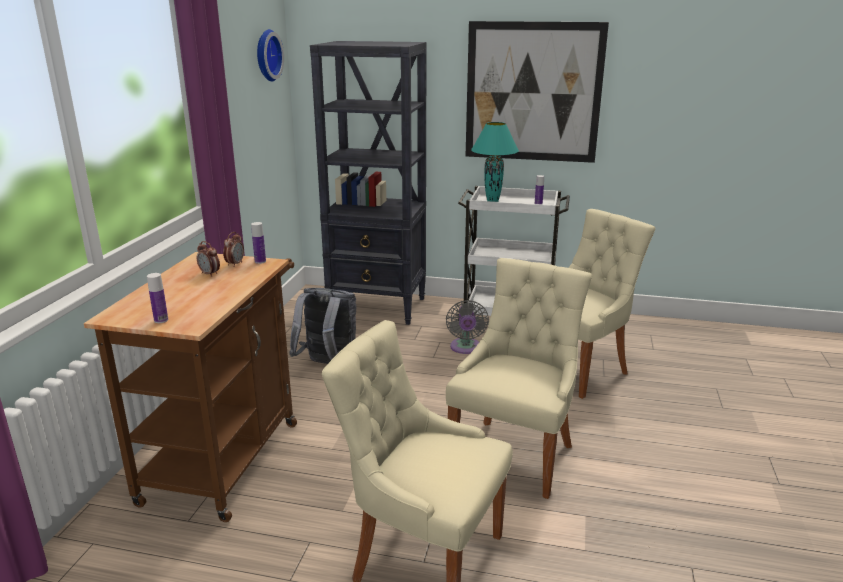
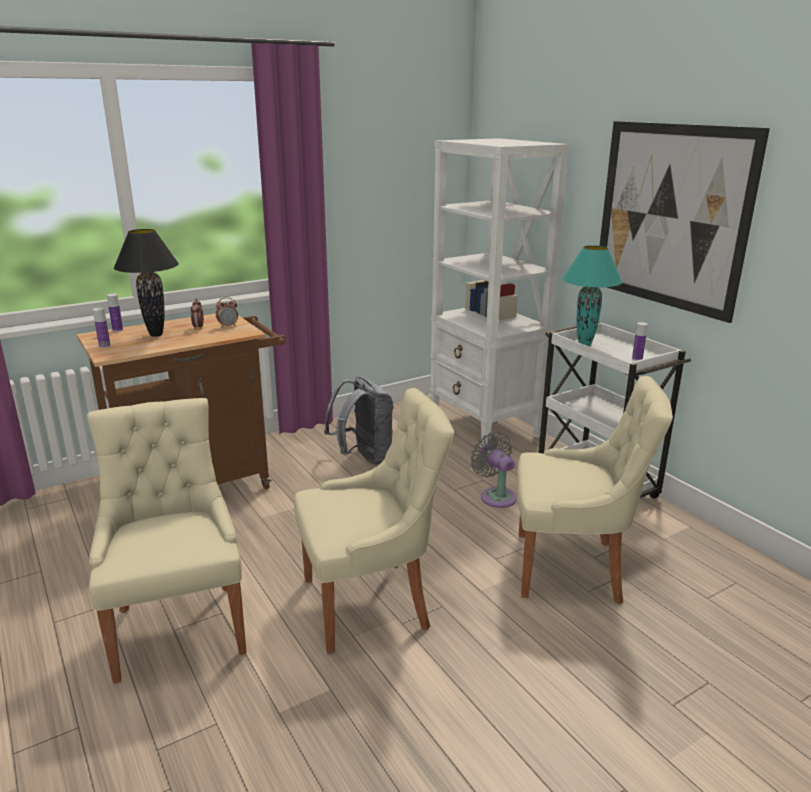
camera: 45 degrees right, 0 degrees up
(185, 293) = (156, 335): none -> black table lamp
(260, 261) = (245, 329): bottle -> bottle (117, 330)
(266, 55) = (424, 149): wall clock -> none
(378, 307) = (484, 428): black bookcase -> white bookcase
(465, 348) = (496, 496): grey fan -> grey fan turned 105 degrees clockwise

